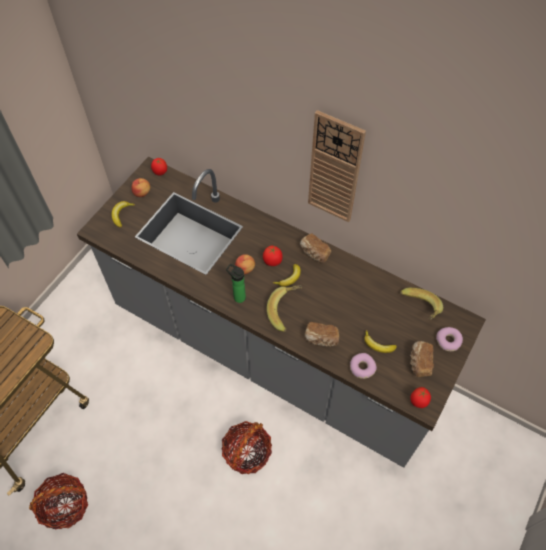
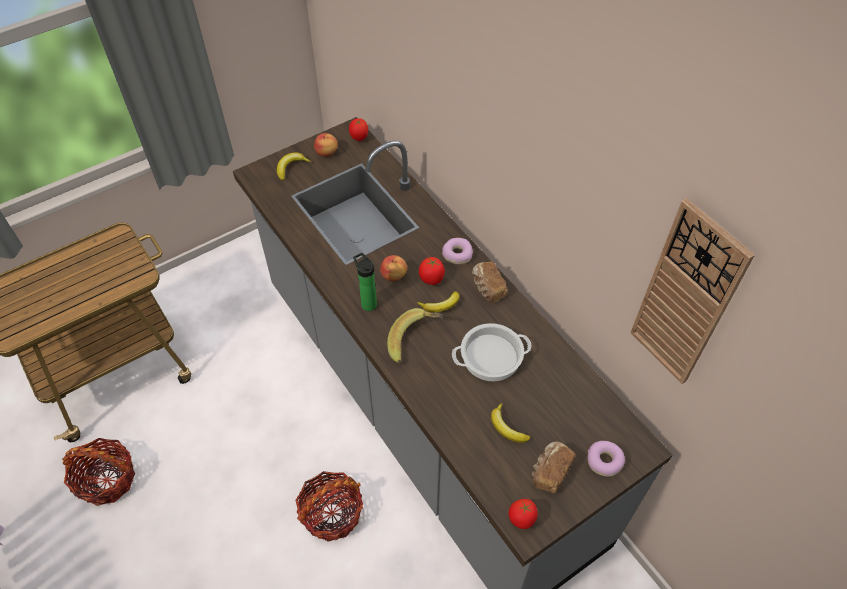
camera: 25 degrees right, 5 degrees down
(321, 339) = (439, 391): bread -> none
(335, 169) = (529, 177): wall clock -> wall clock (686, 297)
(342, 300) = (491, 356): none -> cooking pot
(362, 368) = (471, 446): donut -> donut (457, 254)
(419, 309) = (585, 406): banana -> none

